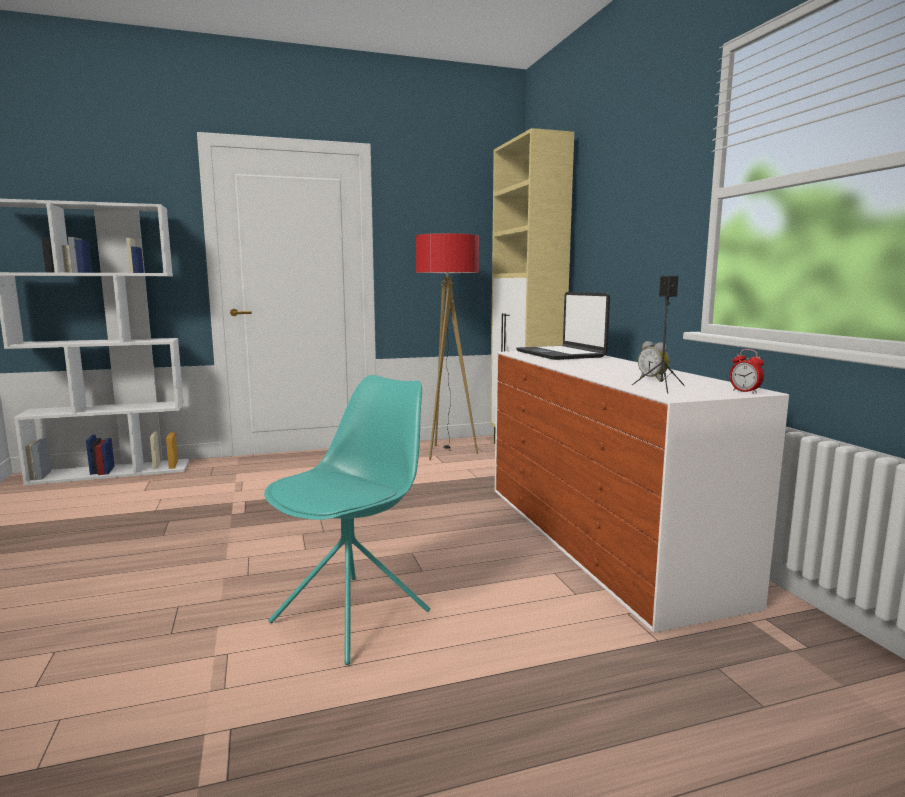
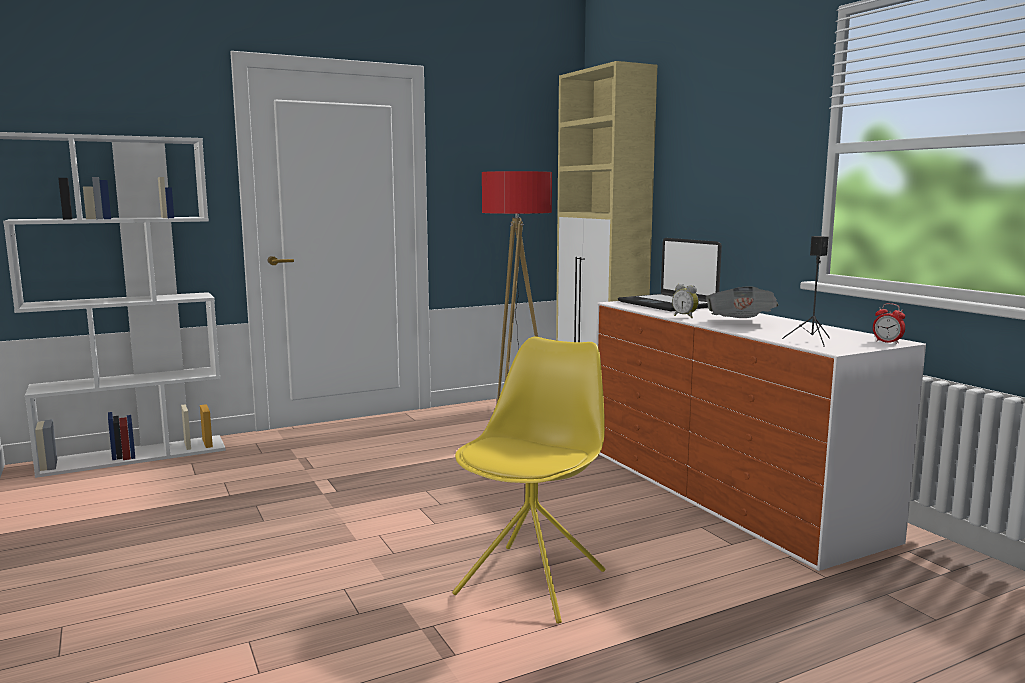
camera: 10 degrees left, 0 degrees up
(353, 615) = (533, 581): turquoise chair -> yellow chair
(608, 371) = (740, 323): none -> newspaper
(653, 379) = (794, 332): alarm clock -> alarm clock (685, 316)

